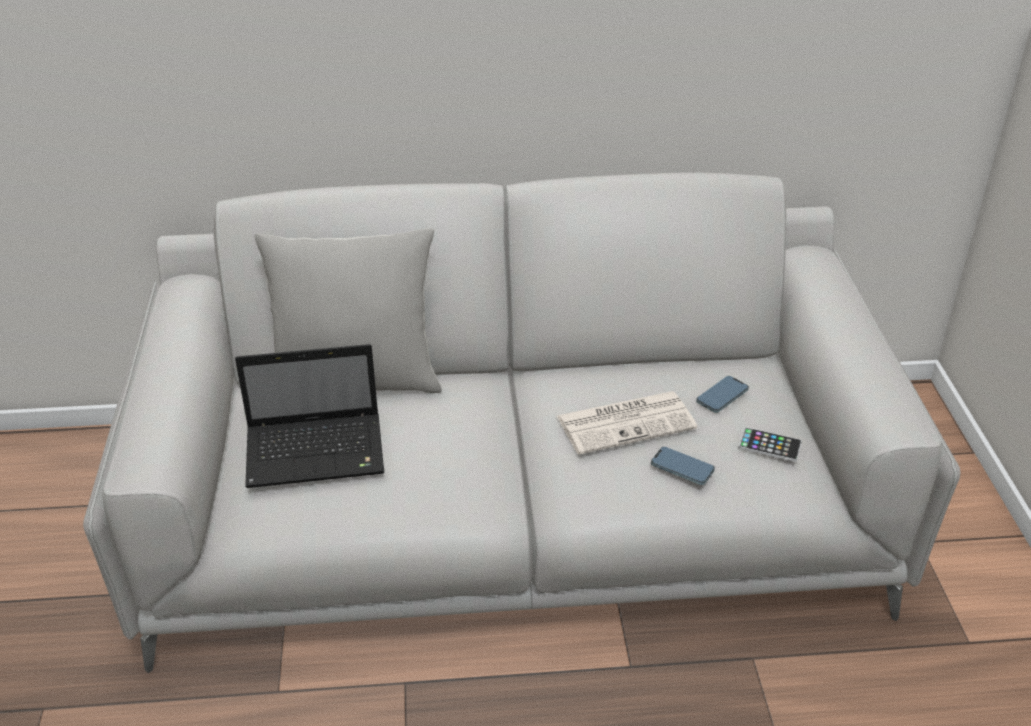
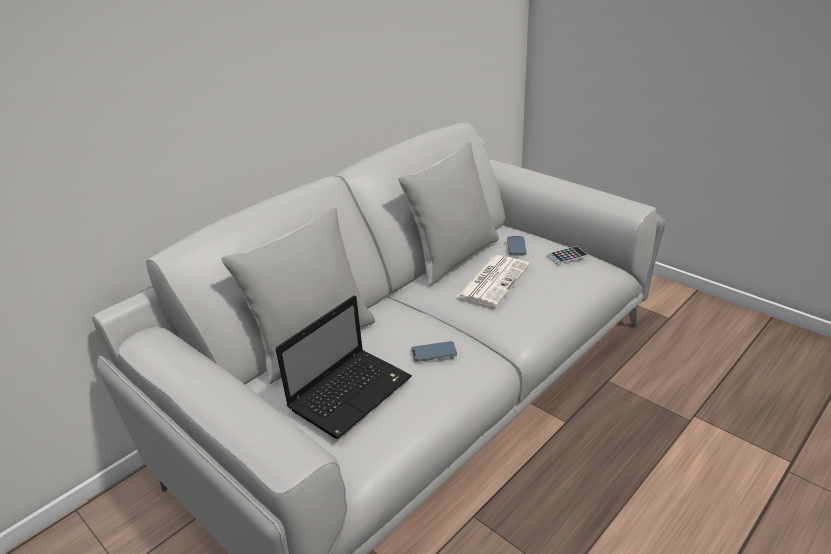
camera: 40 degrees left, 5 degrees down
(631, 365) = (452, 257): none -> grey pillow
(682, 468) = (548, 285): phone -> phone (434, 353)

